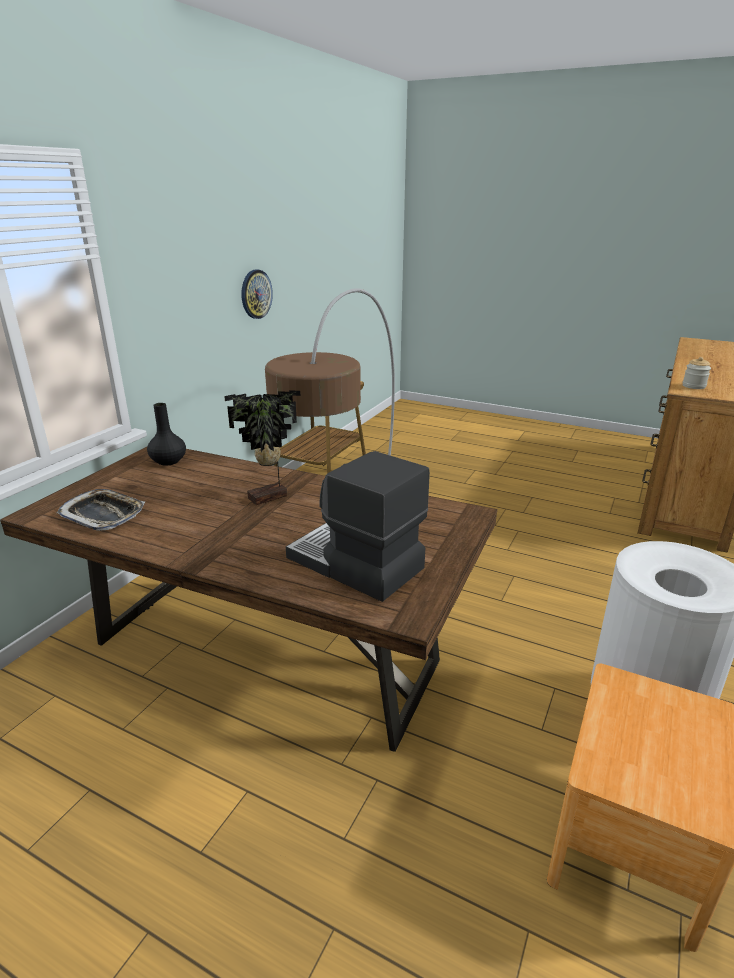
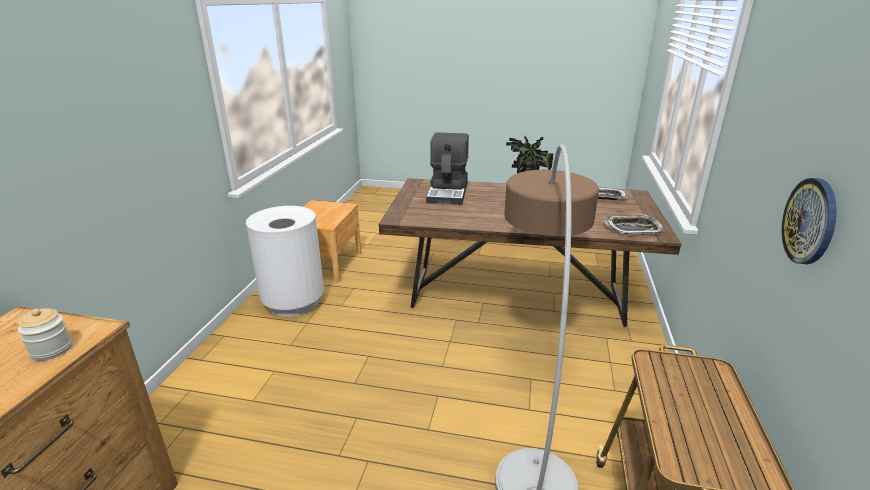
camera: 165 degrees right, 0 degrees up
(168, 461) = (633, 228): black vase -> tray
(354, 564) = (448, 192): coffee machine -> coffee machine turned 75 degrees clockwise

